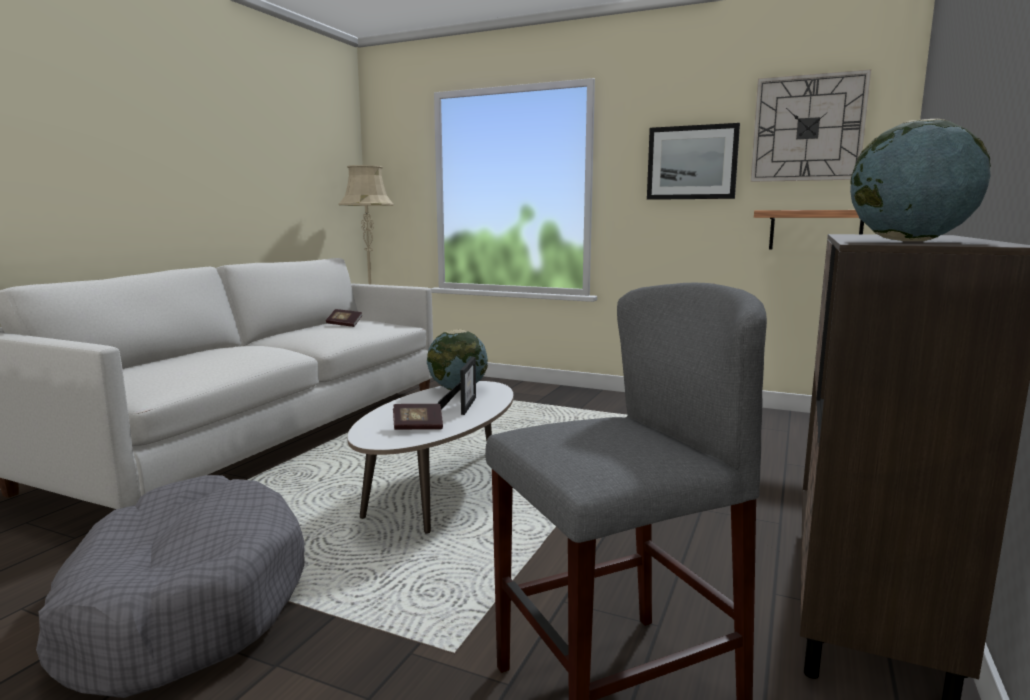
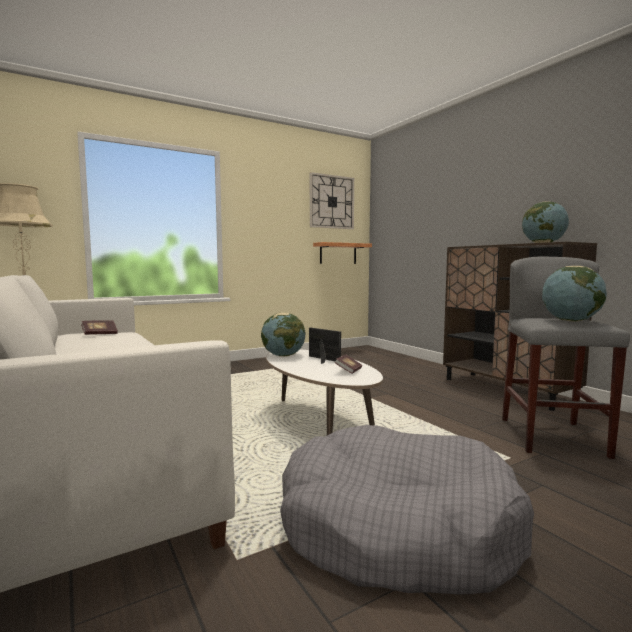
camera: 55 degrees left, 5 degrees down
(583, 444) = (571, 321): none -> globe
(692, 162) = (280, 213): picture -> none

